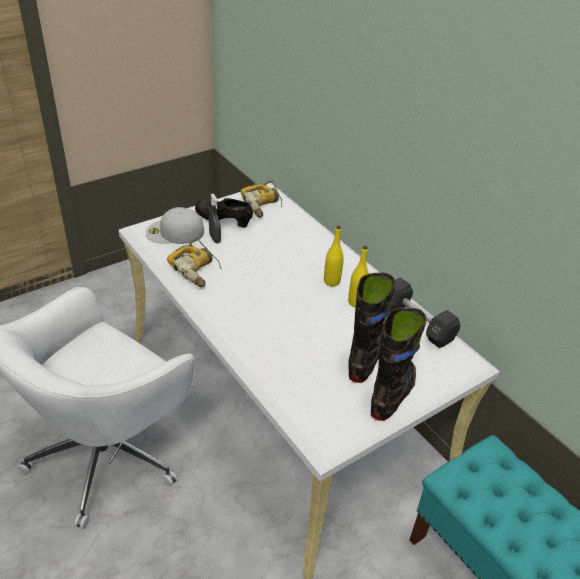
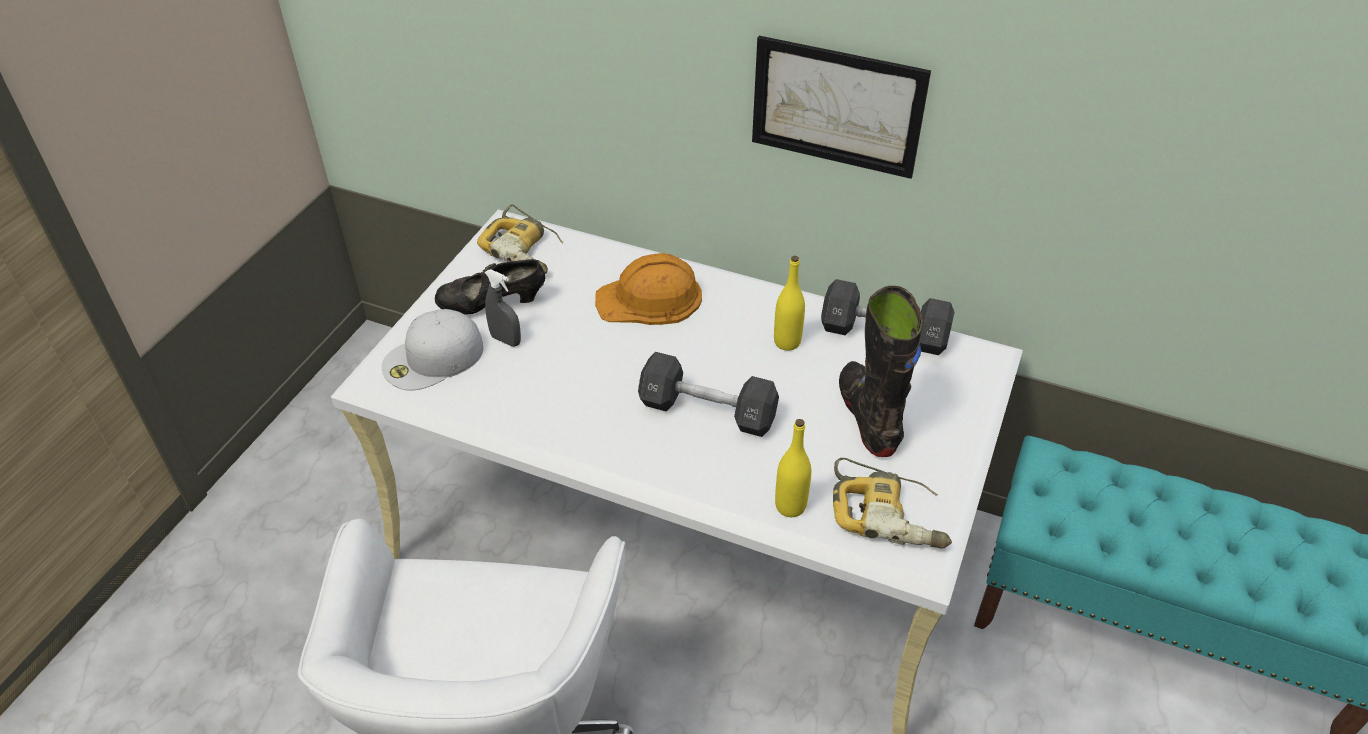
camera: 30 degrees left, 5 degrees up
(197, 268) = (525, 400): power drill -> power drill (888, 513)
(281, 314) = (707, 411): none -> black dumbbell
(303, 251) = (650, 299): none -> orange hard hat
(331, 281) = (729, 327): yellow bottle -> yellow bottle (790, 506)
(392, 395) = (942, 450): black boot -> none
(428, 168) = (837, 106): none -> picture

